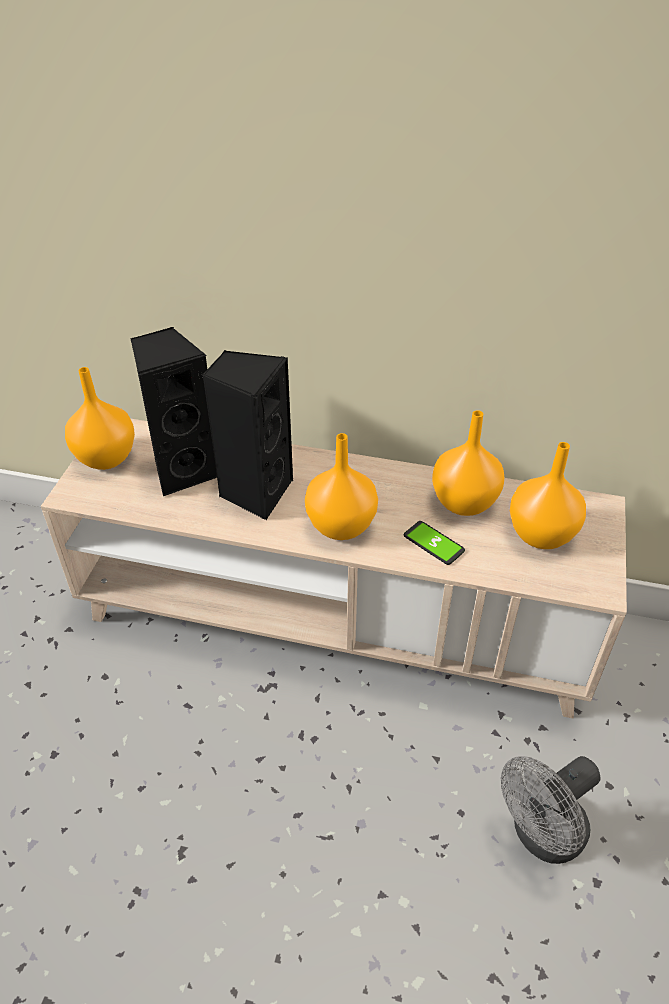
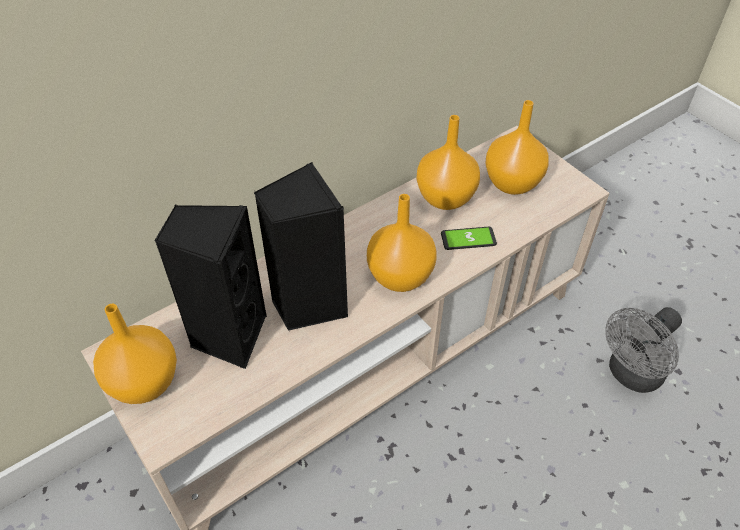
camera: 50 degrees left, 5 degrees up
(541, 836) = (631, 375): grey fan -> grey fan turned 45 degrees clockwise

